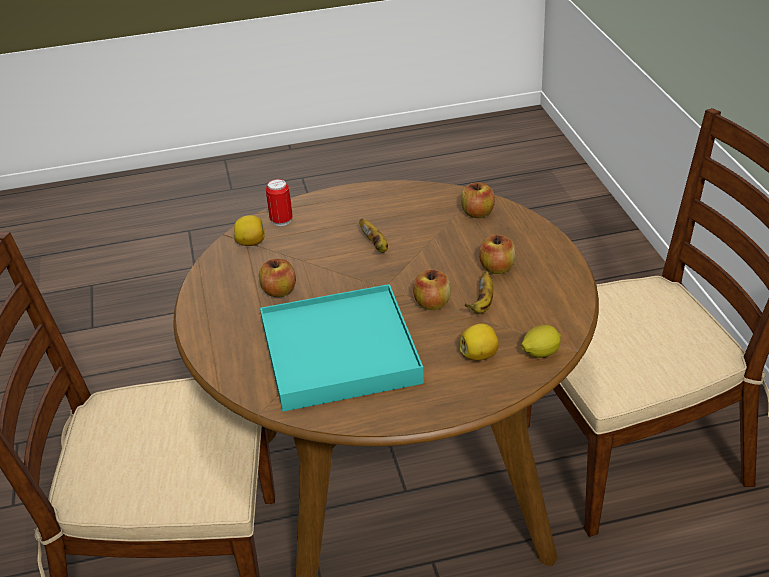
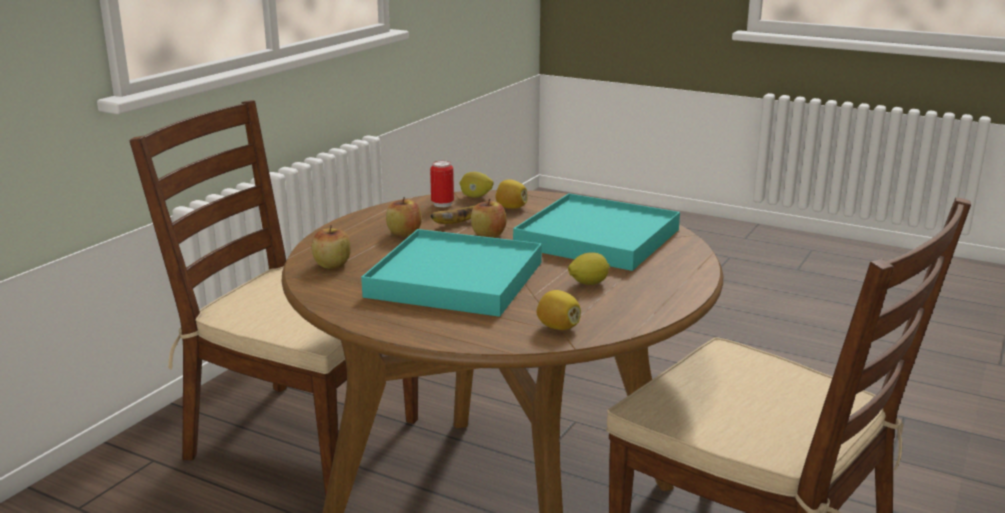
camera: 140 degrees left, 15 degrees down
(279, 291) = (588, 283): apple -> lemon
(281, 221) = (498, 333): can -> can (442, 204)
(375, 245) = (455, 279): banana -> turquoise tray

